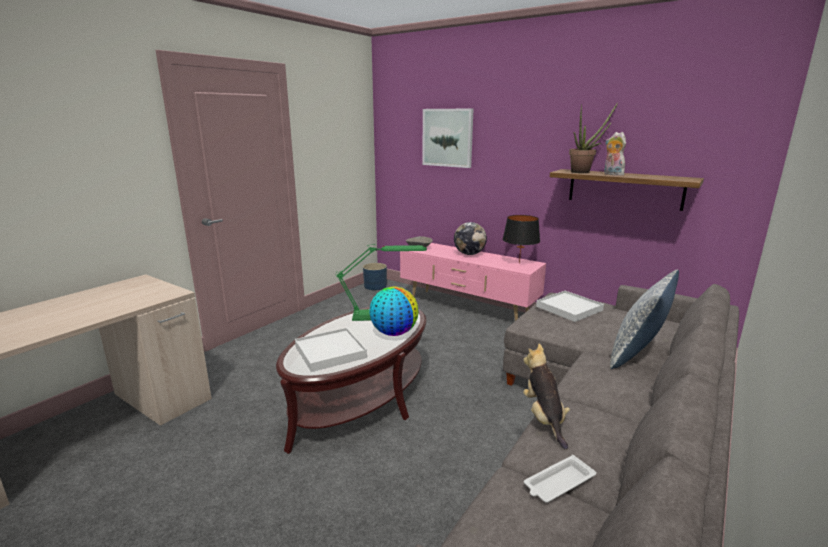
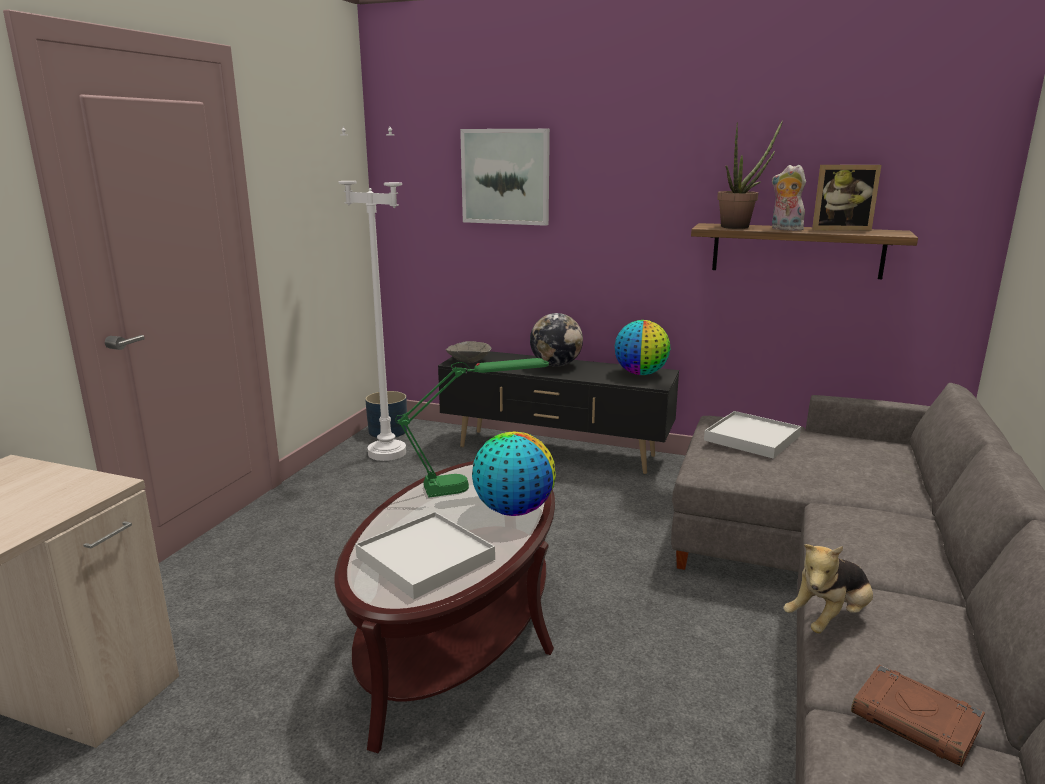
camera: 15 degrees left, 0 degrees up
(369, 298) = (387, 453): none -> white floor lamp
(467, 308) = (556, 452): pink tv stand -> black tv stand
(519, 263) = (641, 373): black table lamp -> globe
(544, 418) = (829, 619): plush toy -> plush toy turned 105 degrees counterclockwise
(558, 483) = (916, 721): white tray -> brown book
(637, 355) = (887, 499): pillow -> none
(651, 175) = (839, 229): none -> picture frame

